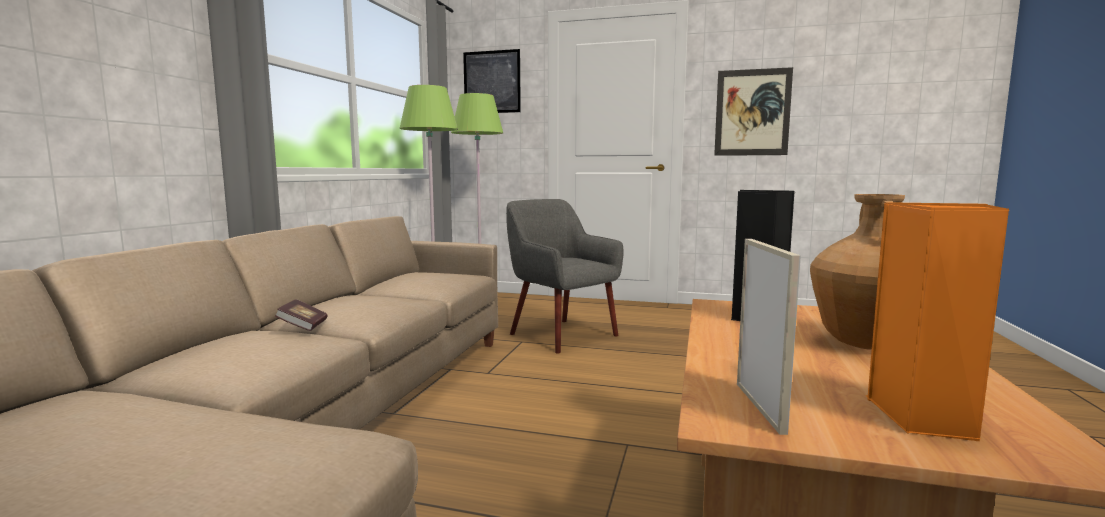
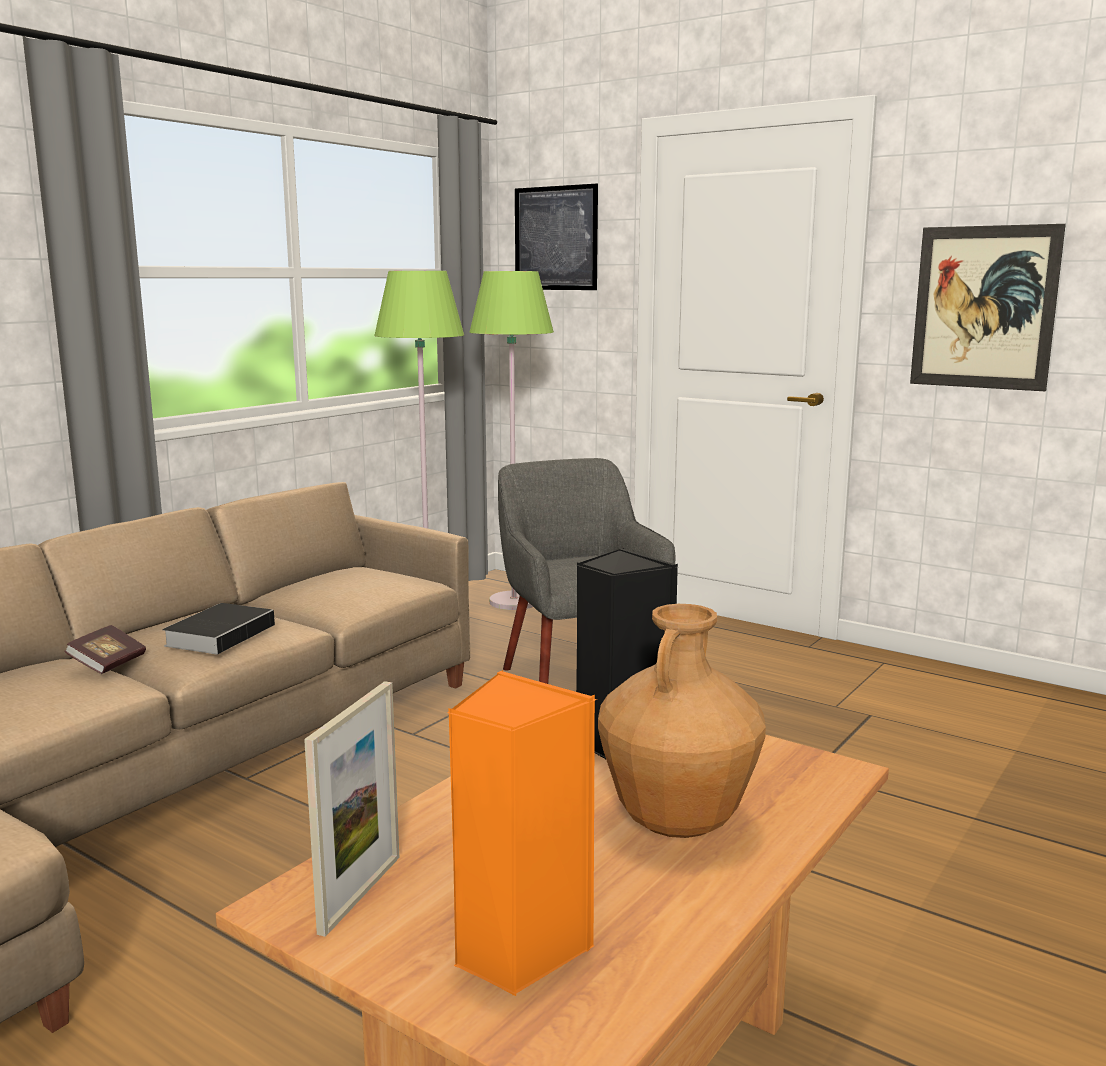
camera: 20 degrees right, 5 degrees up
(376, 304) = (222, 634): none -> book

